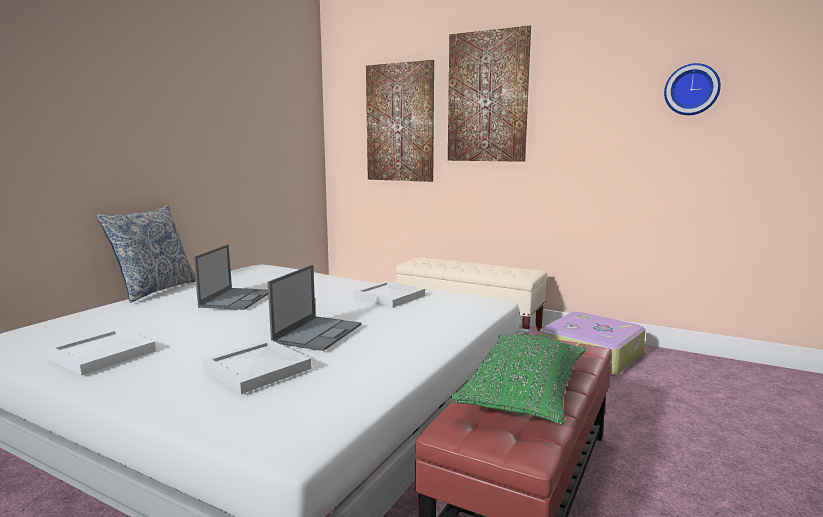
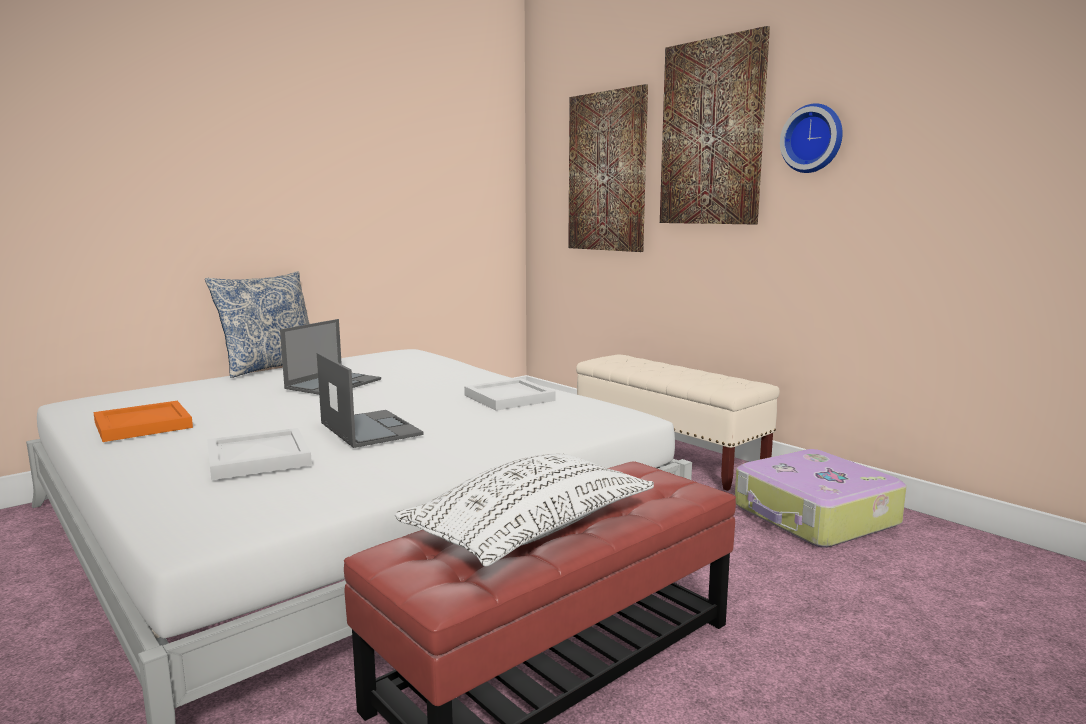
camera: 20 degrees right, 0 degrees up
(102, 354) = (144, 424): white tray -> orange tray
(318, 333) = (369, 428): laptop -> laptop turned 75 degrees counterclockwise
(524, 393) = (531, 529): green pillow -> white pillow
(691, 90) = (1003, 108): wall clock -> wall clock (813, 139)

